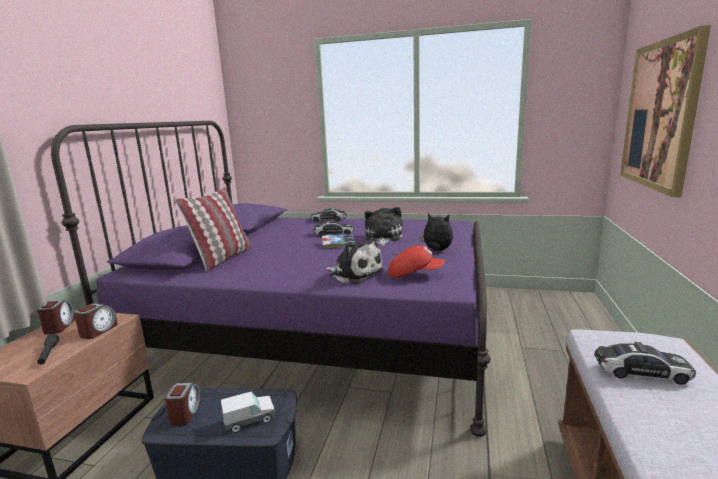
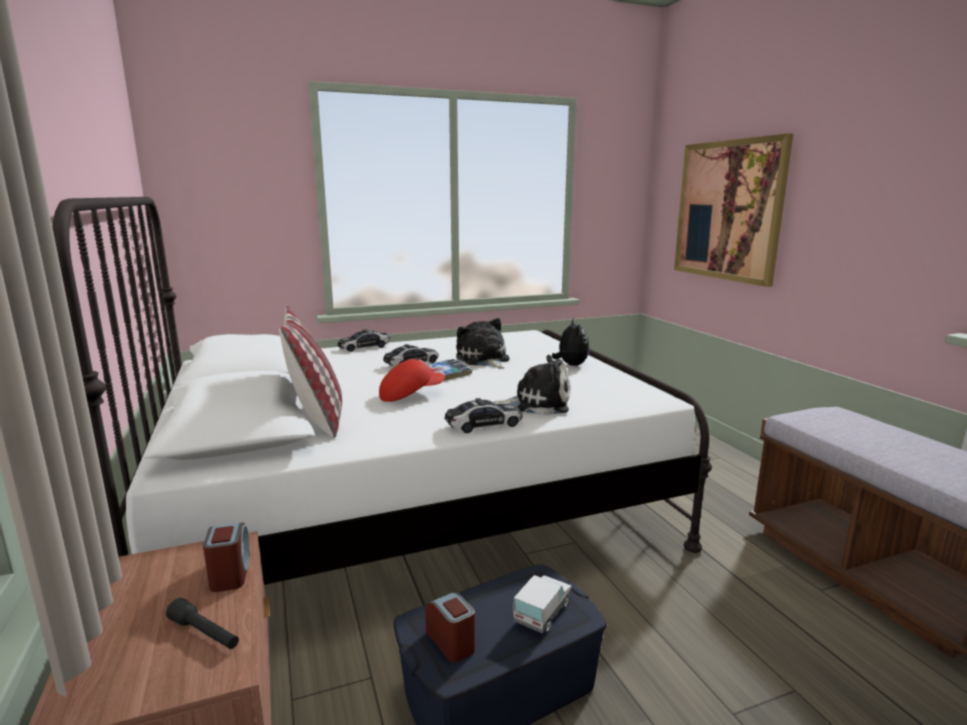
camera: 35 degrees left, 0 degrees up
(59, 327) = (128, 592): alarm clock -> none
(320, 333) = (412, 506): purple bed -> white bed
(414, 275) = (600, 392): red cap -> red cap (410, 395)
(437, 250) = (570, 365): plush toy -> plush toy turned 90 degrees clockwise
(641, 371) = (863, 435): toy car -> toy car (483, 424)

